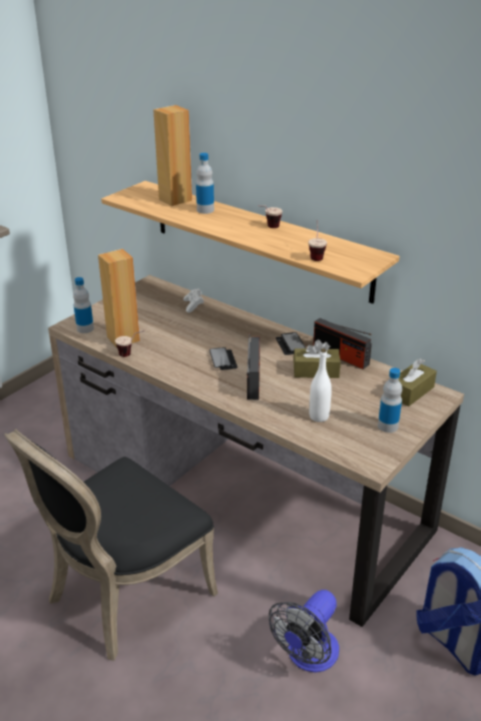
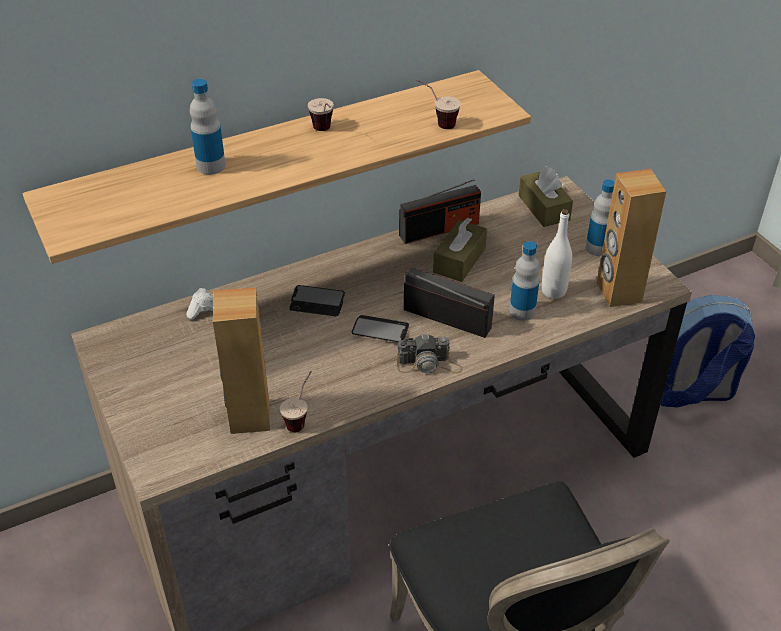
camera: 65 degrees left, 10 degrees up
(85, 328) = (183, 454): bottle -> bottle (522, 311)
(175, 199) = (140, 182): brown speaker -> brown speaker (618, 292)
(205, 384) = (429, 364): none -> camera
(290, 344) = (386, 260): phone -> phone (317, 302)
(308, 657) = (667, 513): fan -> none

